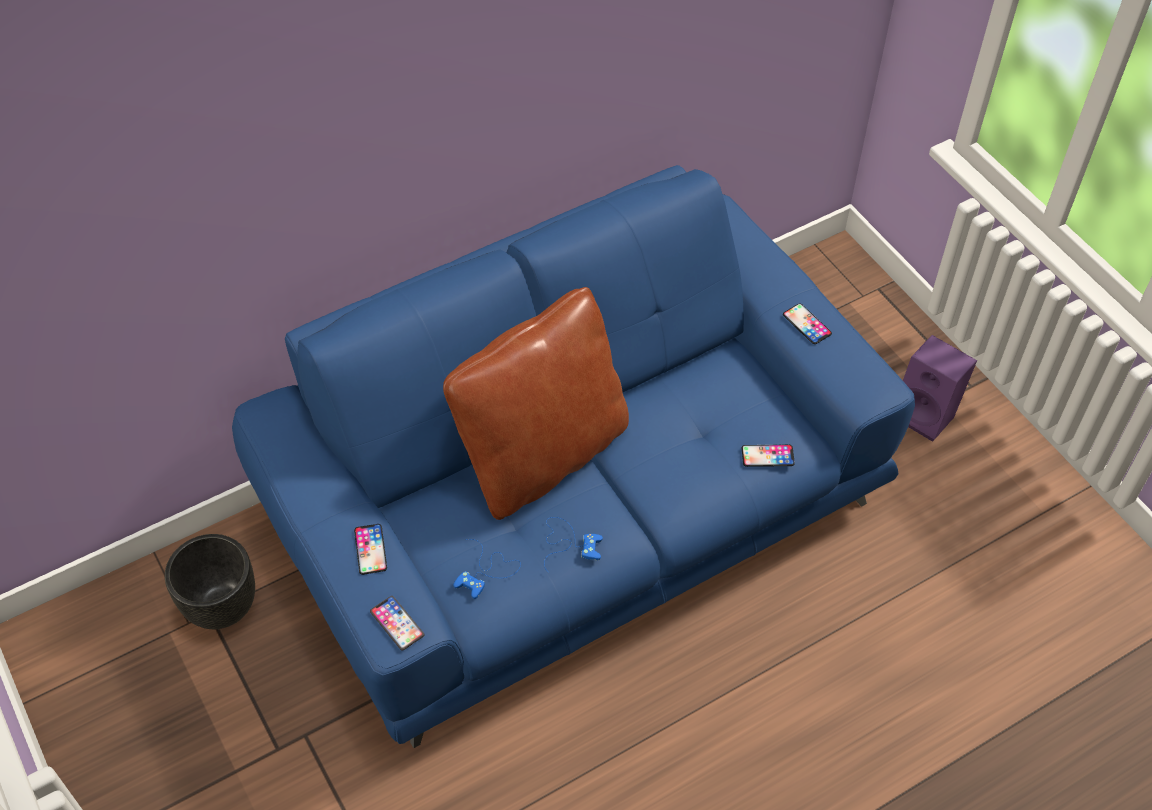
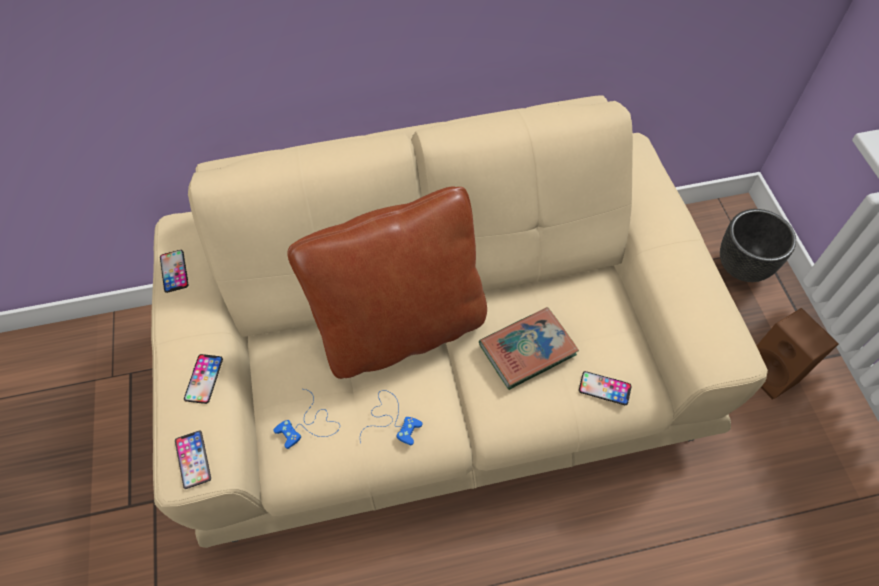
camera: 20 degrees right, 5 degrees up
(223, 606) = (142, 371): black planter -> black planter (742, 267)
(577, 509) = (443, 371): blue sofa -> beige sofa
(679, 441) = (527, 350): none -> book
(807, 324) = (681, 273): phone -> phone (174, 271)
(926, 414) = (773, 372): purple speaker -> brown speaker

